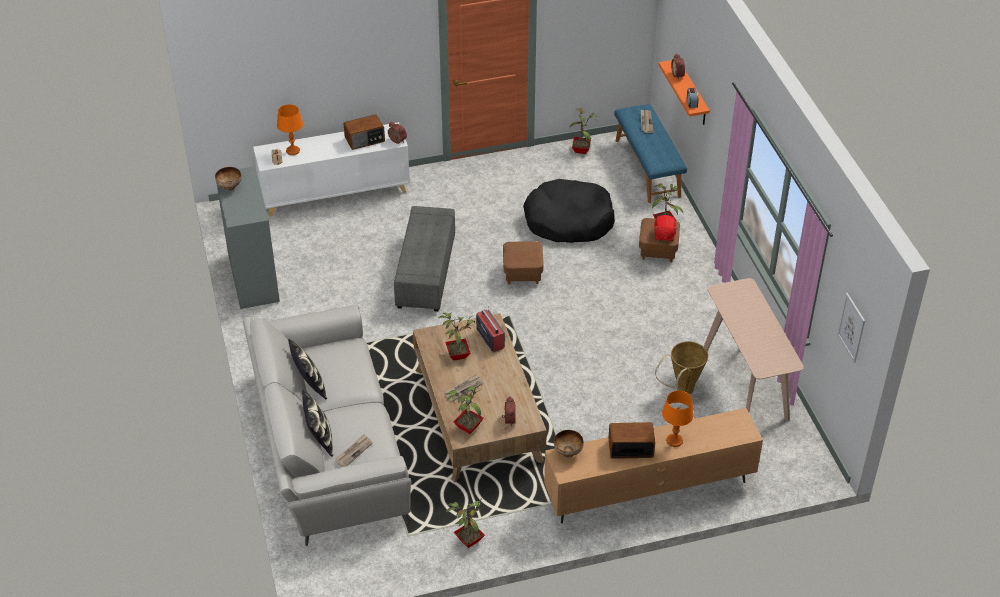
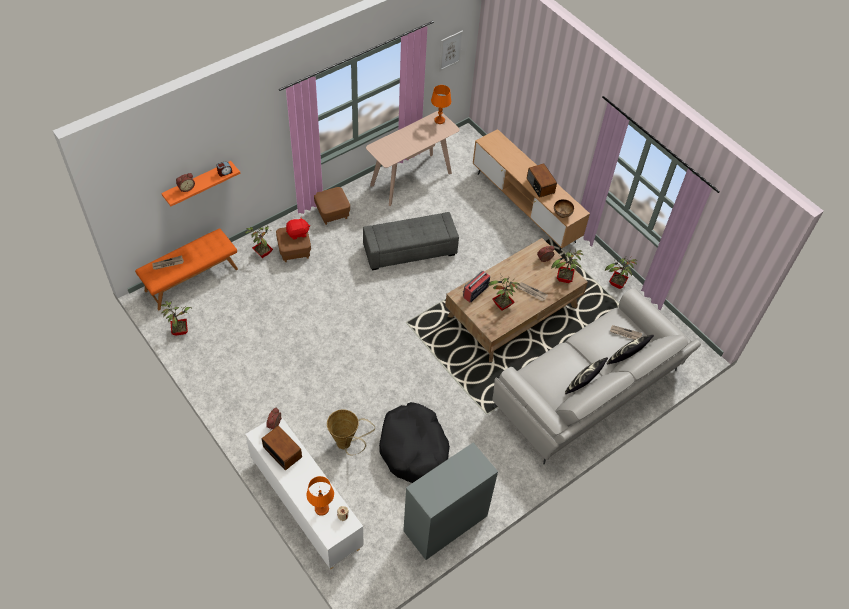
camera: 115 degrees left, 10 degrees up
(230, 187) = (445, 494): bowl -> none
(425, 272) = (381, 394): grey ottoman -> grey ottoman (410, 251)
(522, 273) = (355, 327): brown ottoman -> brown ottoman (332, 213)
(568, 221) = (279, 315): black dog bed -> black dog bed (414, 449)
(648, 168) = (191, 279): blue bench -> orange bench
(674, 441) = (522, 167): orange table lamp -> orange table lamp (439, 120)
(682, 391) = (433, 208): basket -> basket (347, 445)

